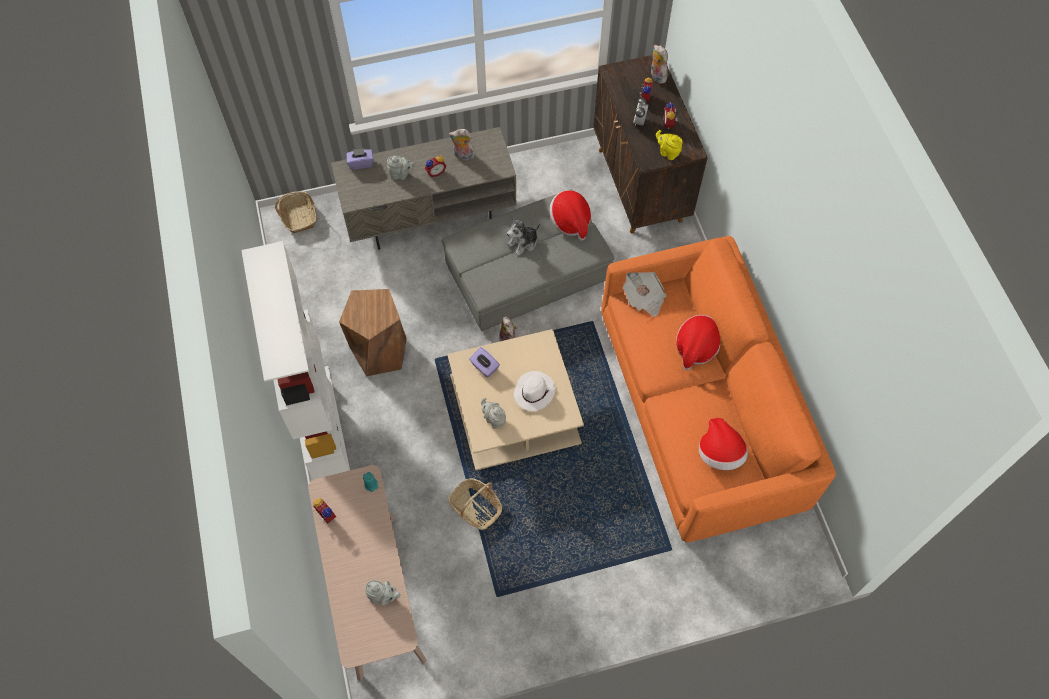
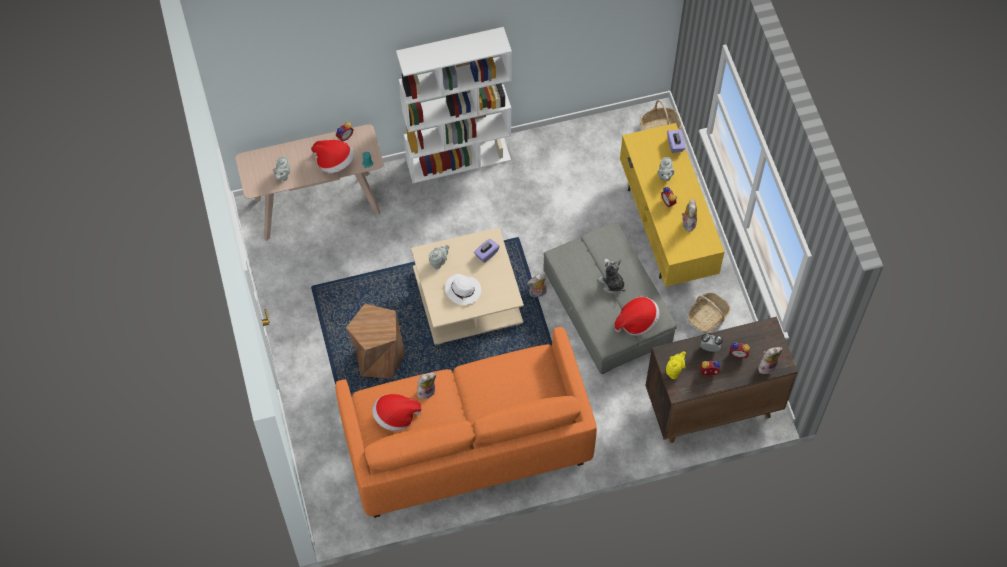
camera: 90 degrees right, 0 degrees up
(380, 352) = (525, 196): brown stool -> brown stool (379, 358)
(430, 214) = (667, 228): grey tv stand -> yellow tv stand
(476, 507) = (384, 271): basket -> basket (708, 316)
(643, 298) = (543, 366): newspaper -> none
(682, 420) = (426, 391): none -> plush toy
(696, 347) = (494, 405): hat -> hat (334, 162)

